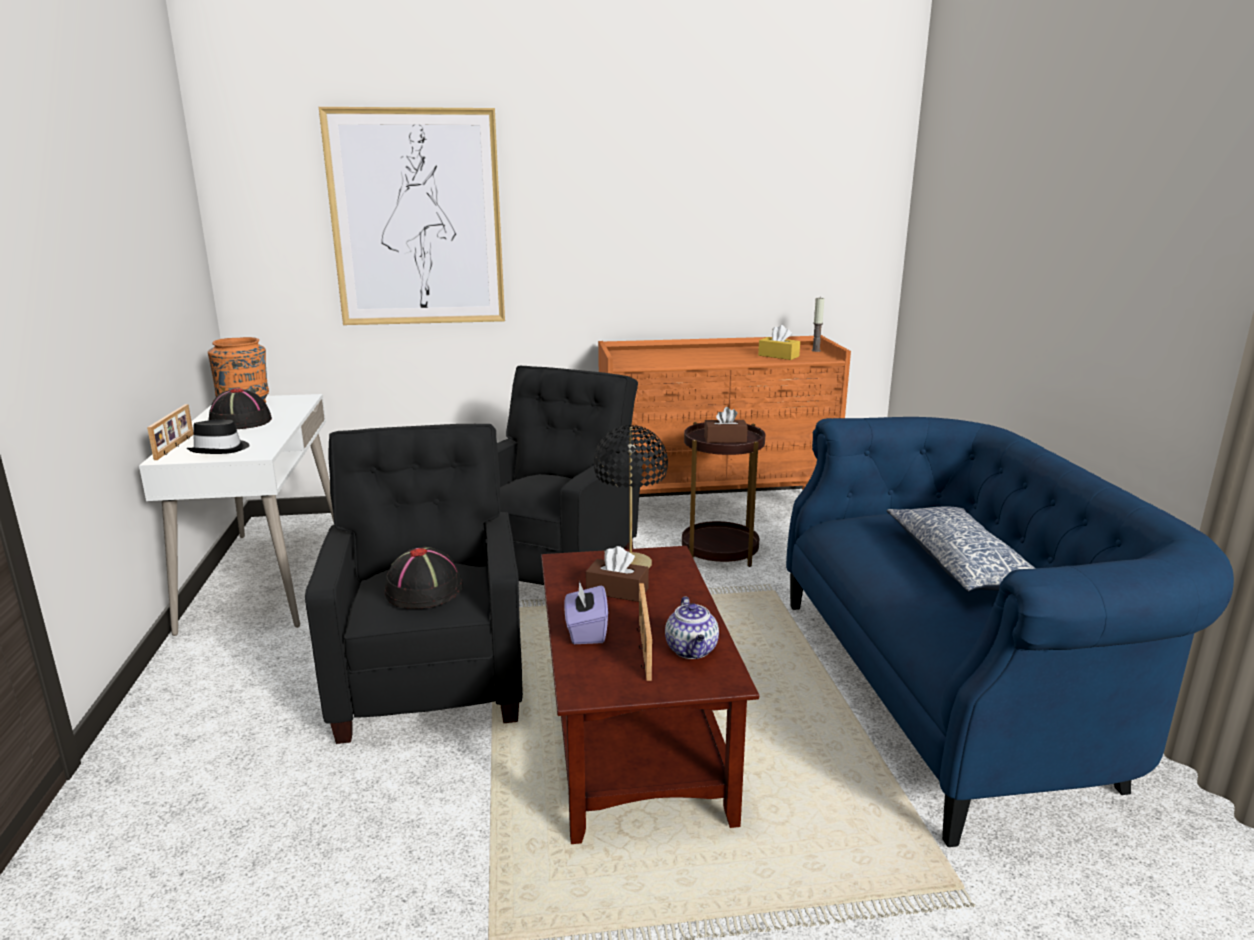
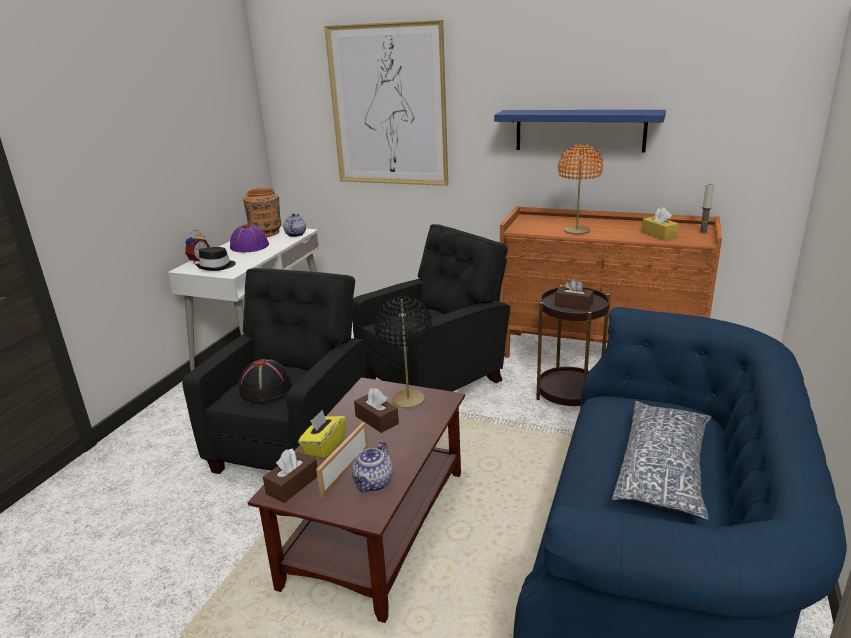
camera: 30 degrees right, 5 degrees up
(176, 446) = (198, 261): picture frame -> alarm clock
(240, 422) = (249, 246): black hat -> purple hat
(296, 402) = (295, 234): none -> teapot
(586, 631) = (324, 447): purple tissue box -> yellow tissue box
(595, 678) = (292, 485): none -> brown tissue box
(668, 246) = (579, 130): none -> blue shelf
(691, 360) = (576, 231): none -> orange table lamp

